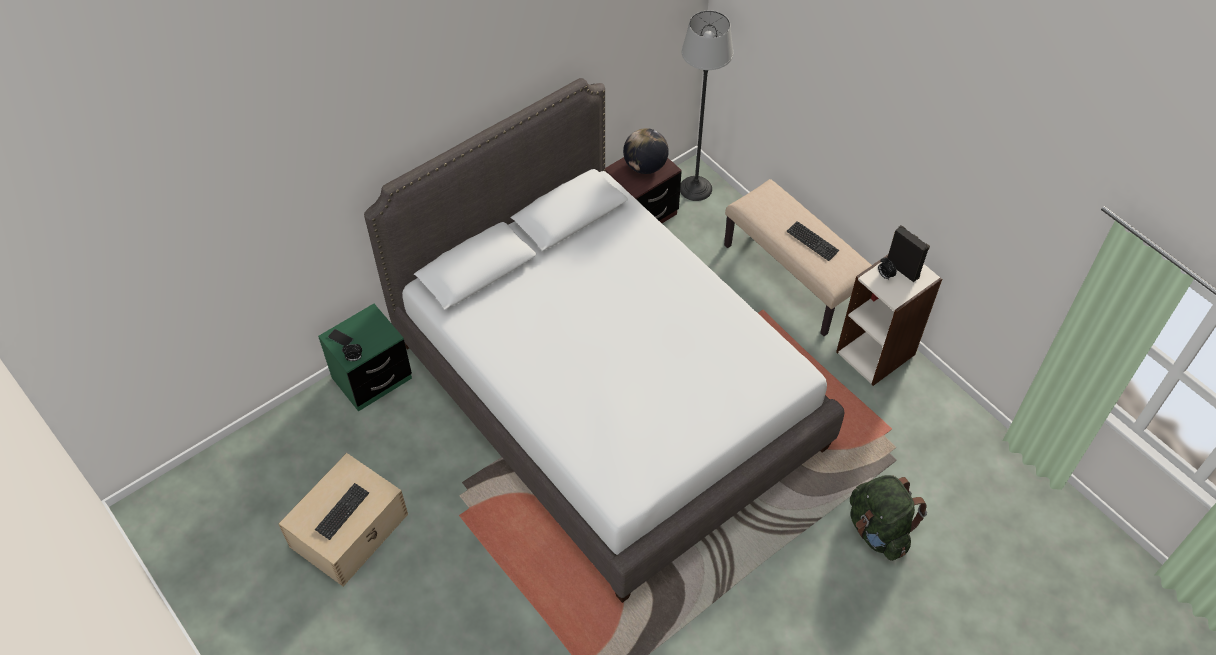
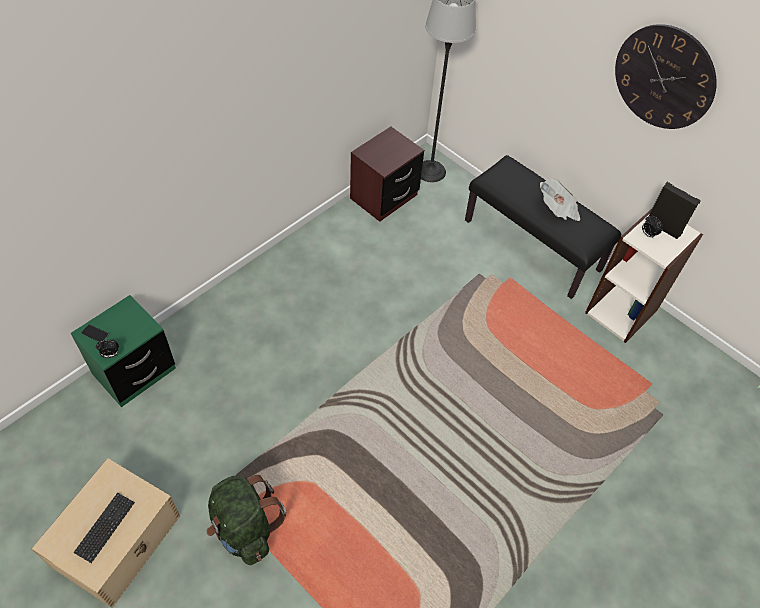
camera: 10 degrees left, 0 degrees up
(608, 393) = (374, 369): white bed -> none
(645, 166) = (389, 148): globe -> none
(794, 276) = (533, 245): beige bench -> black bench
(812, 242) = (558, 209): keyboard -> newspaper
(878, 530) = (661, 489): green backpack -> green backpack (245, 528)
(895, 125) = (664, 77): none -> wall clock

